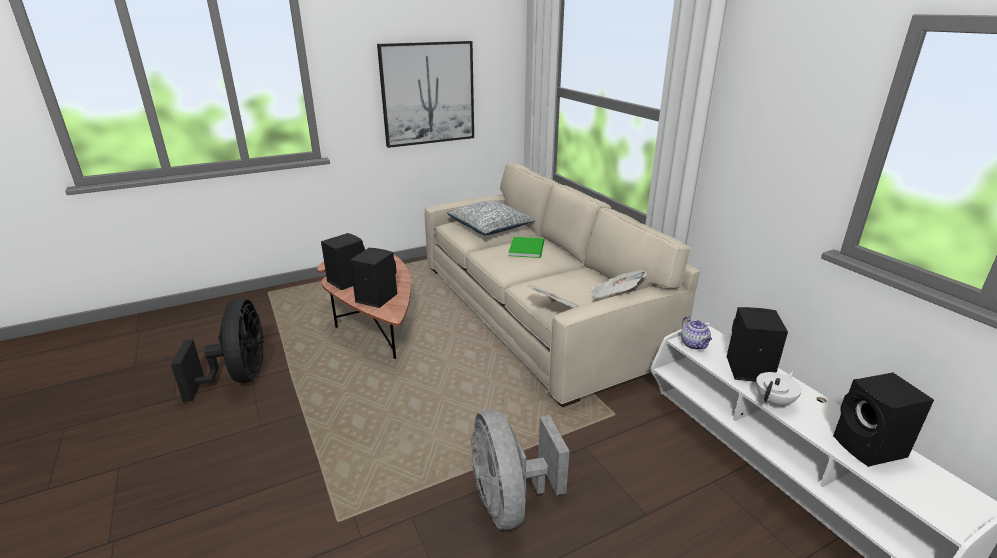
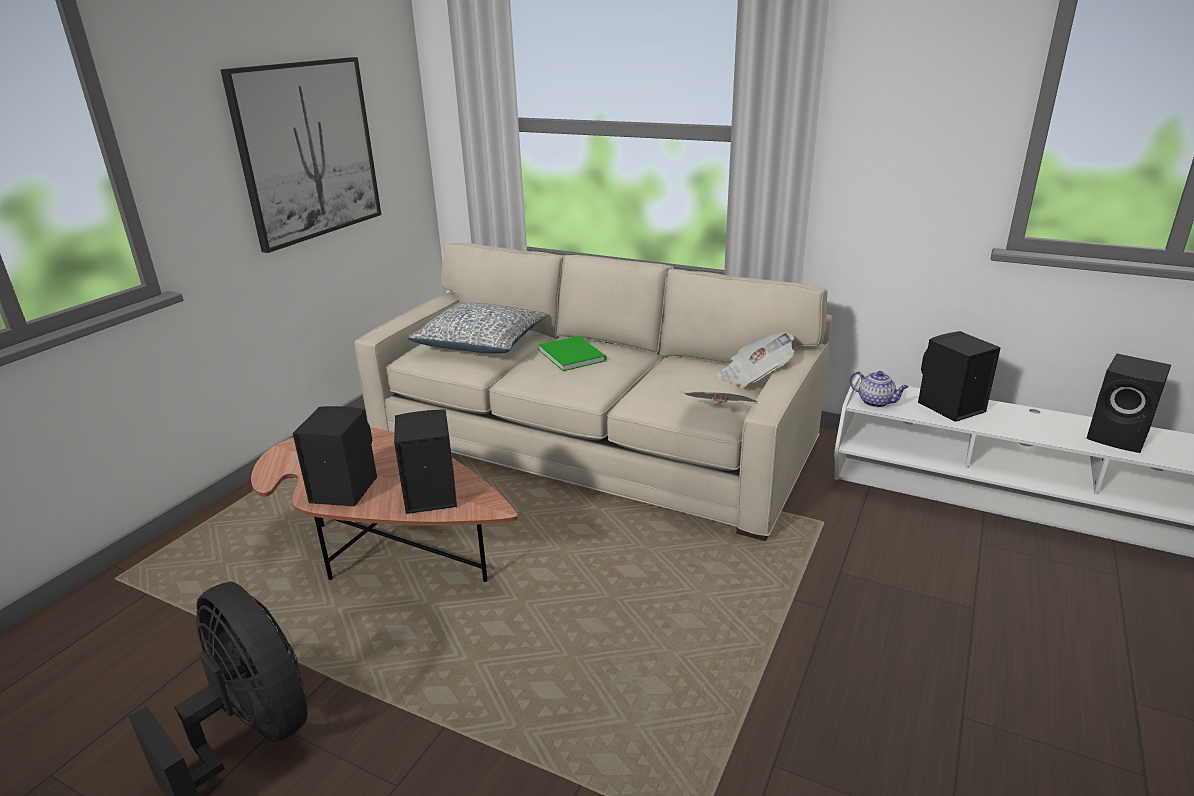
camera: 35 degrees left, 0 degrees up
(510, 501) = (848, 674): grey fan -> none
(774, 401) = (1009, 428): white teapot -> none

